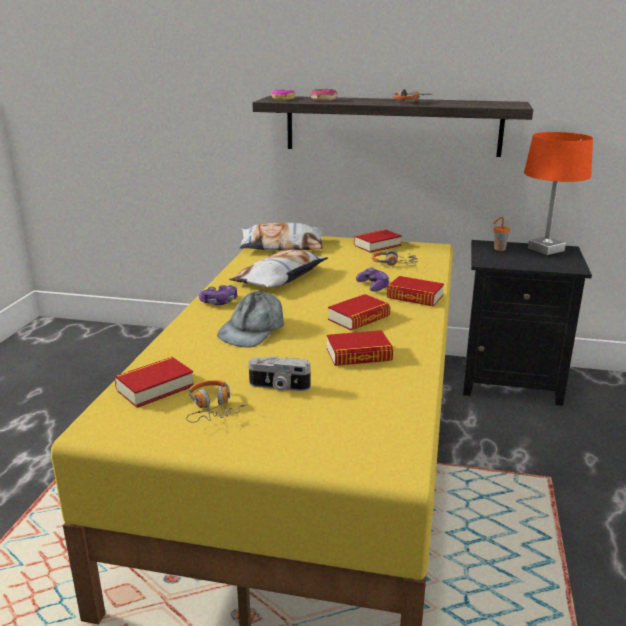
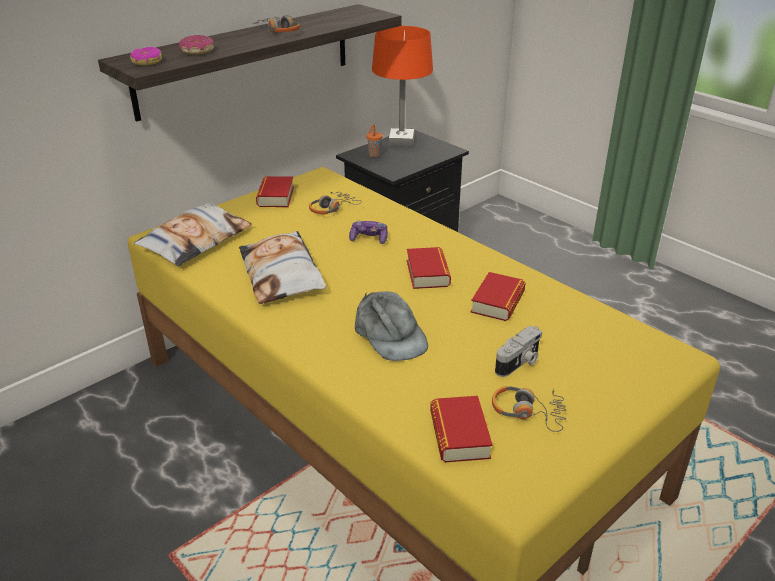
camera: 55 degrees left, 10 degrees up
(219, 302) = (298, 331): game controller -> none
(415, 297) = (415, 231): book -> none

